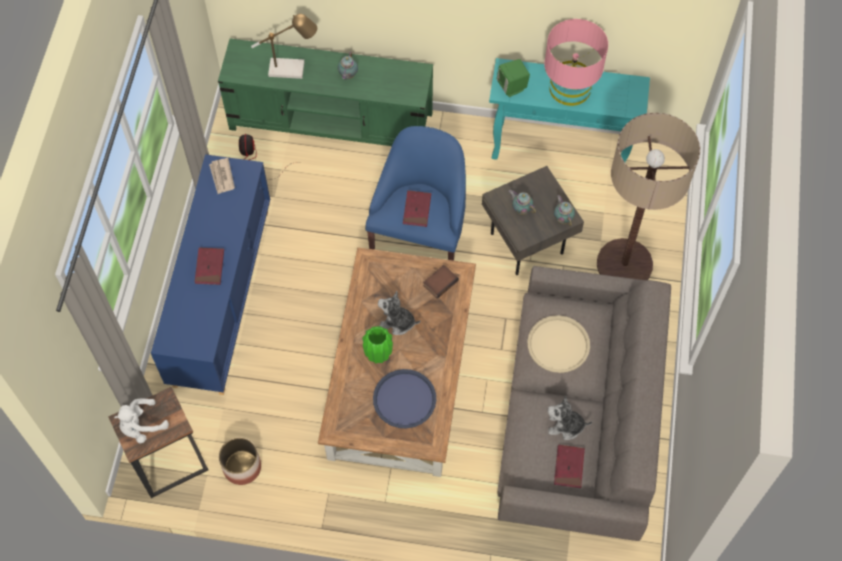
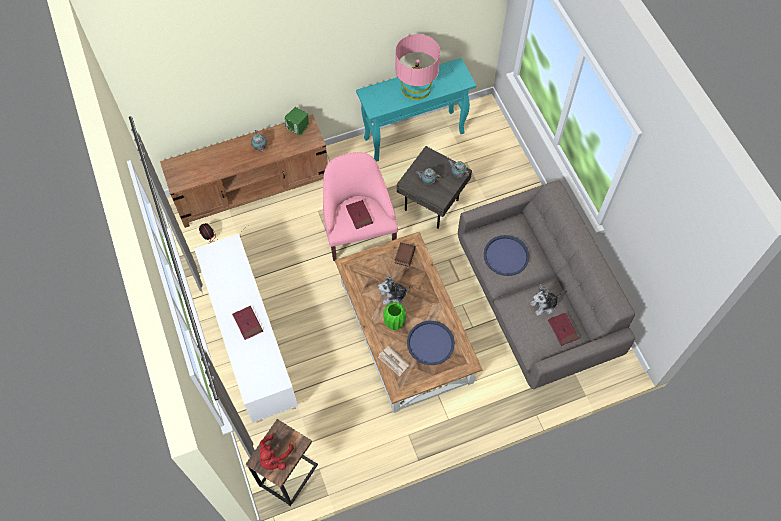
camera: 30 degrees left, 0 degrees up
(141, 426) = (274, 457): white plush toy -> red plush toy
(221, 296) = (251, 342): blue cabinet -> white cabinet
(222, 177) = (216, 258): newspaper -> newspaper (393, 361)
(241, 467) = (339, 450): planter -> none
(292, 69) = (218, 161): table lamp -> none
(331, 122) = (253, 188): green tv stand -> brown tv stand
(420, 232) = (358, 231): blue armchair -> pink armchair
(512, 87) = (378, 103): green speaker -> green speaker (298, 128)
(558, 344) = (506, 256): beige tray -> blue tray
(624, 264) = (500, 188): floor lamp -> none

